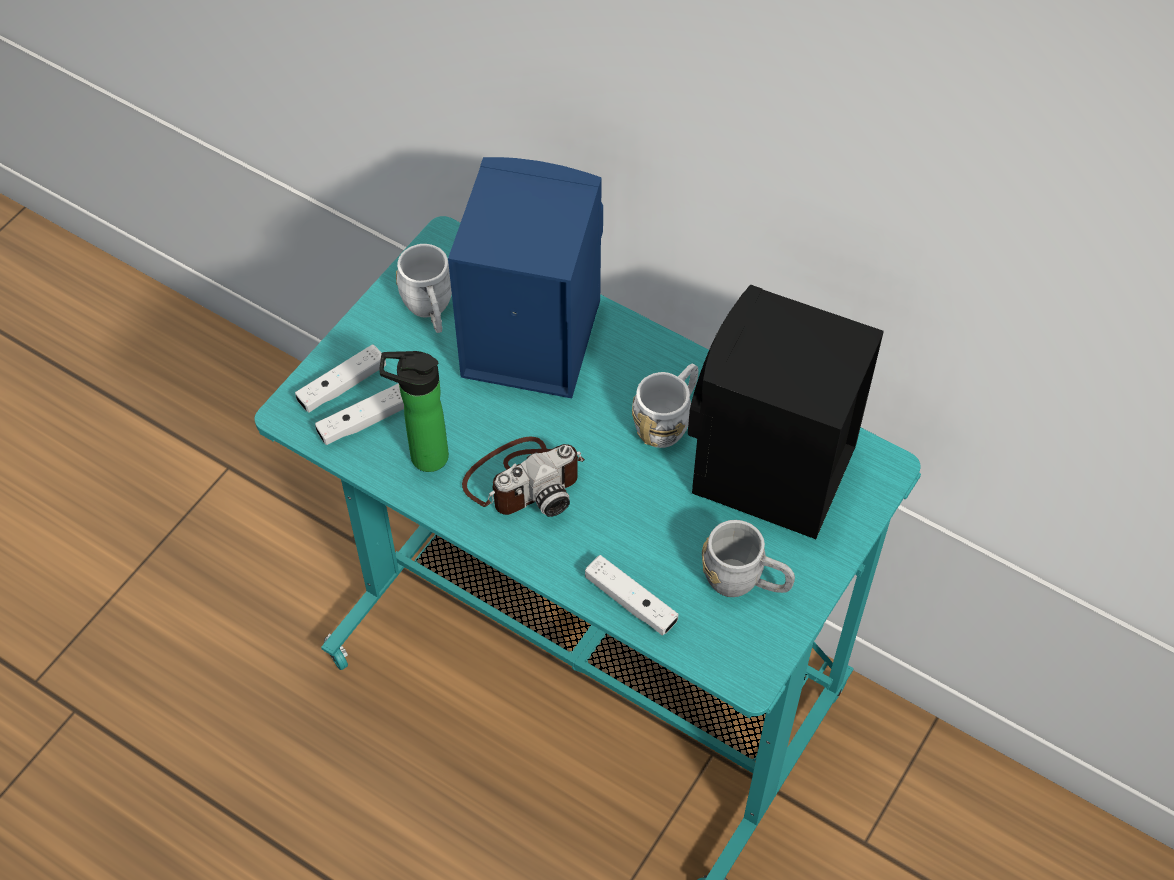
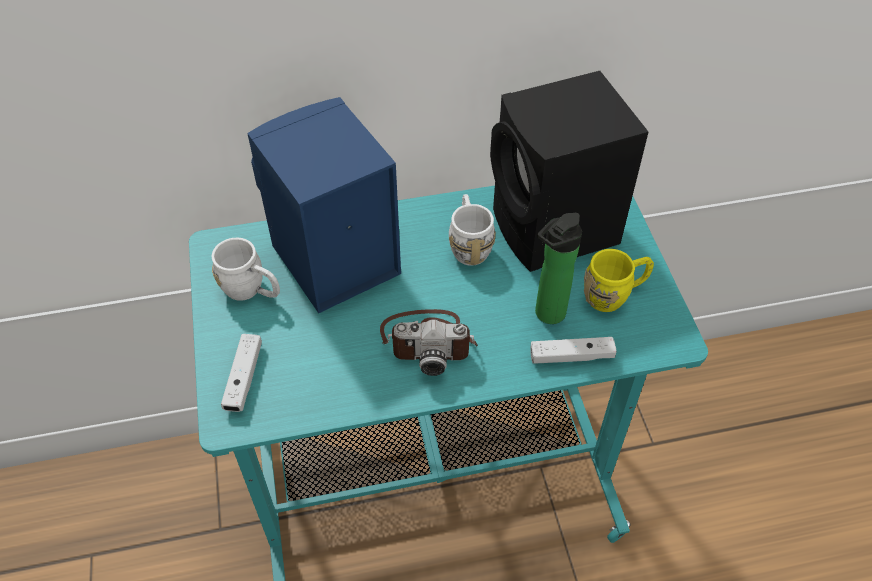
camera: 45 degrees left, 5 degrees down
(365, 421) = (285, 387): white game controller -> none
(423, 456) = (349, 377): bottle -> bottle (546, 315)
(524, 480) = (428, 340): camera -> camera turned 75 degrees clockwise
(745, 582) = (614, 295): grey mug -> yellow mug

